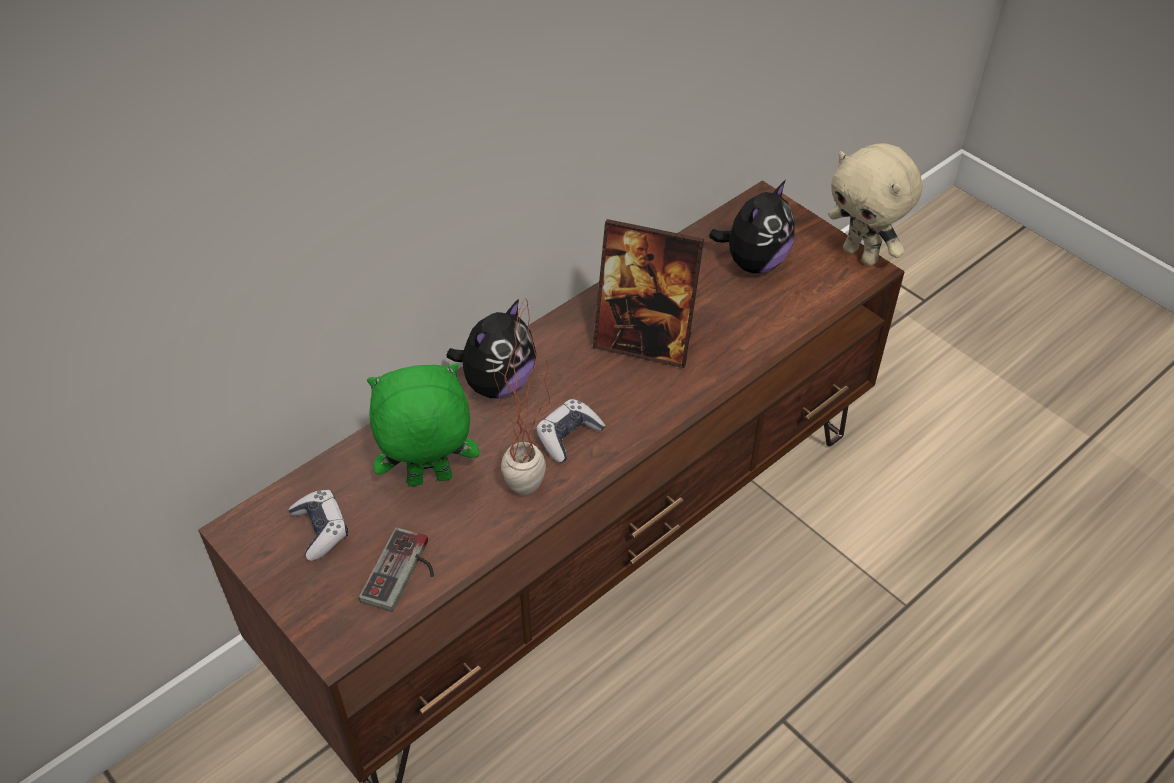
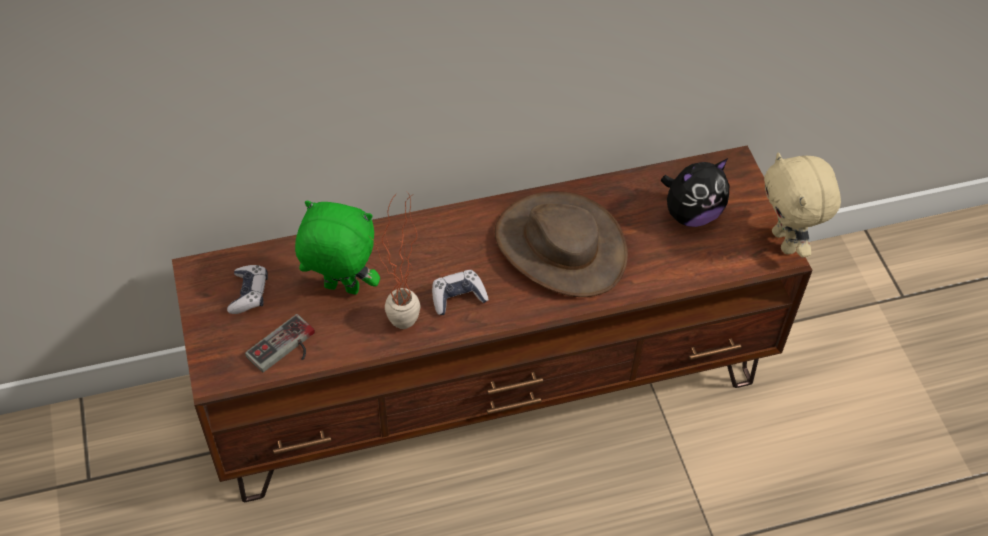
camera: 25 degrees right, 5 degrees up
(497, 383) = (432, 235): plush toy -> none
(644, 342) = (560, 246): picture frame -> brown hat

